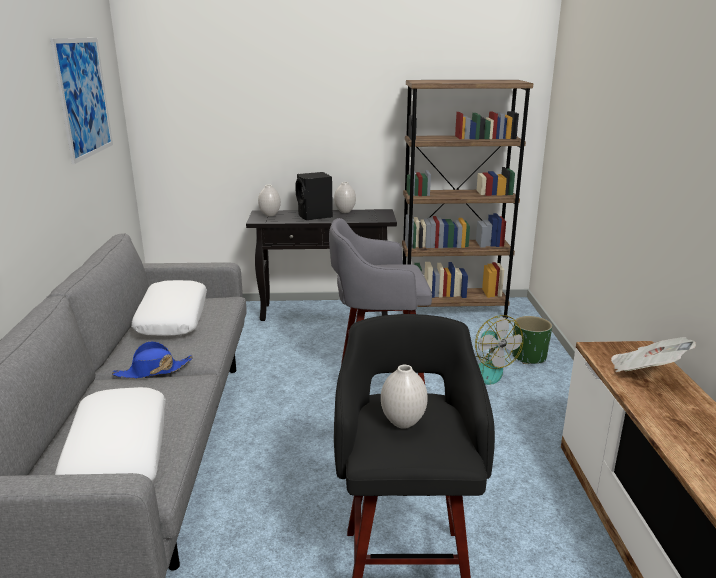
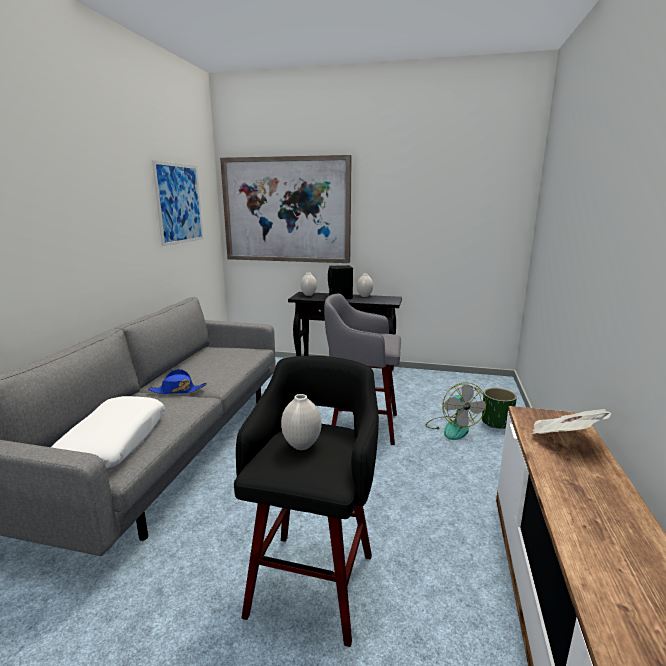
camera: 15 degrees right, 5 degrees down
(172, 318) = (213, 358): white pillow -> none
(228, 98) = (286, 210): none -> picture
(452, 309) = (446, 379): brown bookcase -> none

